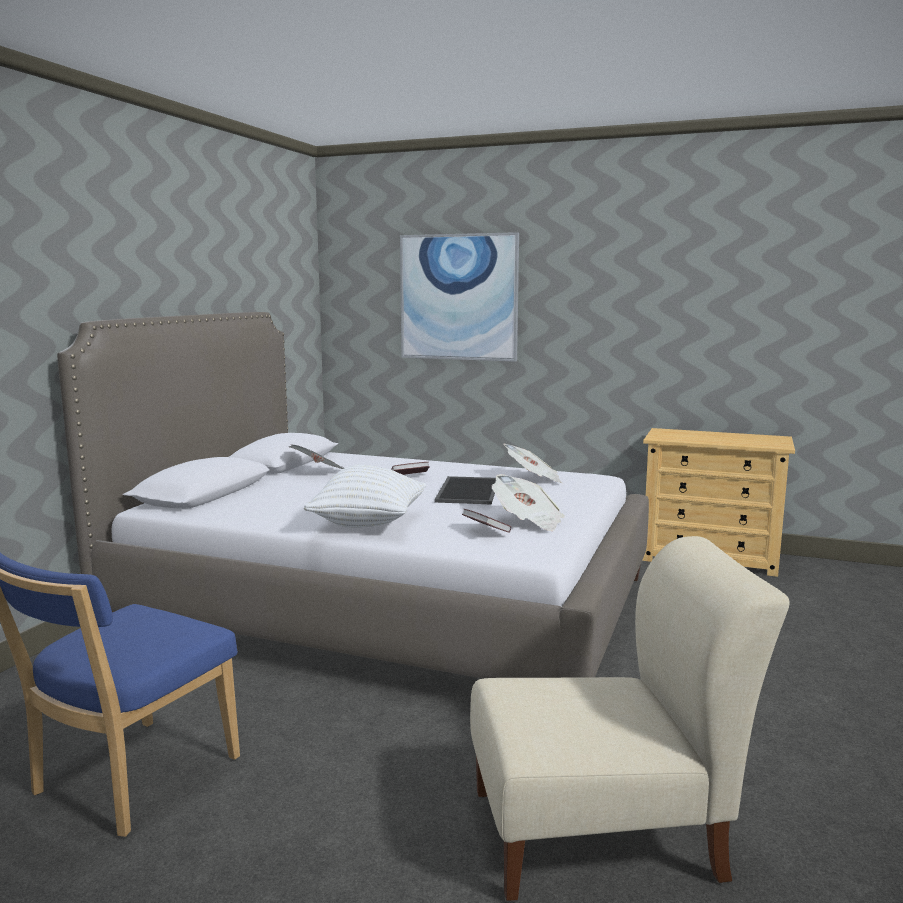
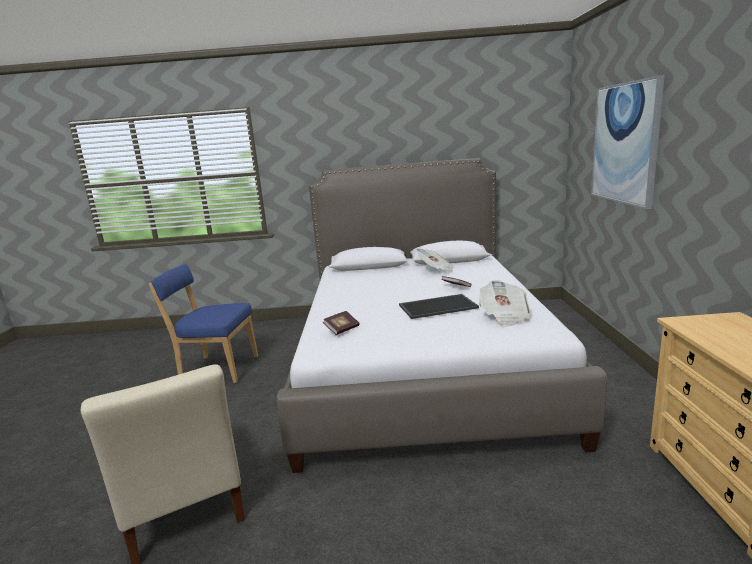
camera: 70 degrees right, 5 degrees up
(368, 523) = (342, 303): white pillow -> none
(528, 521) = (380, 336): newspaper -> none

